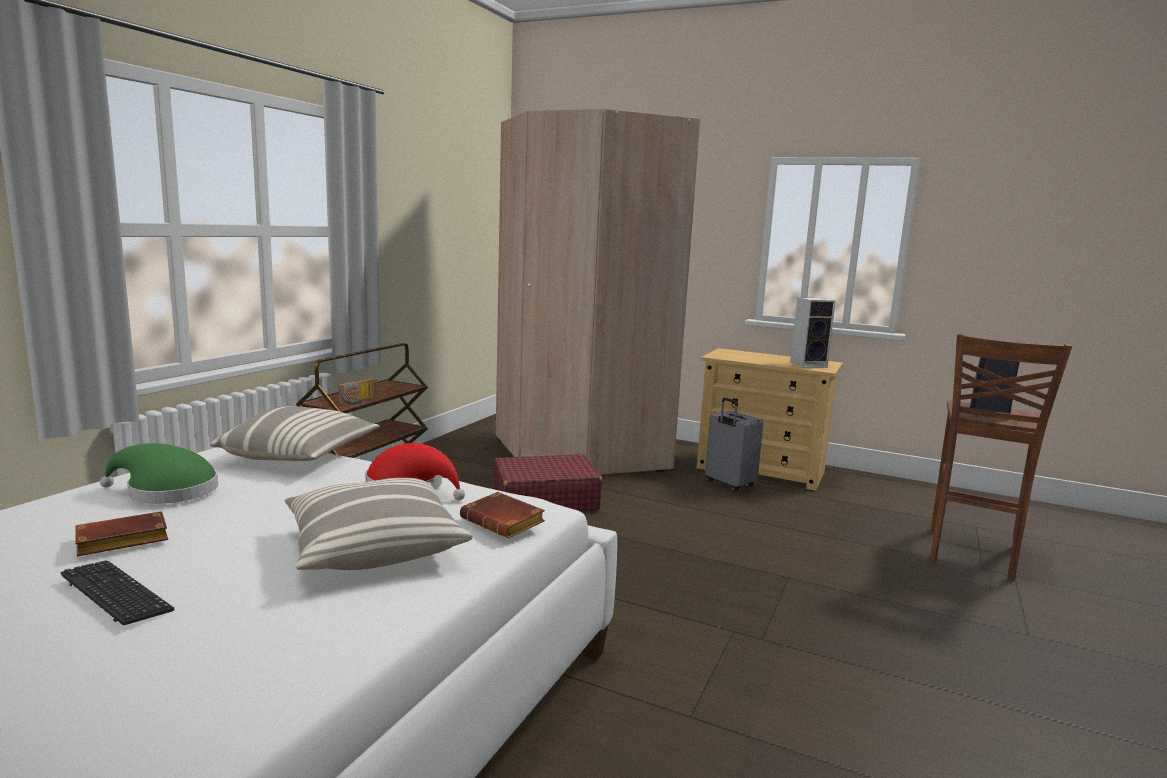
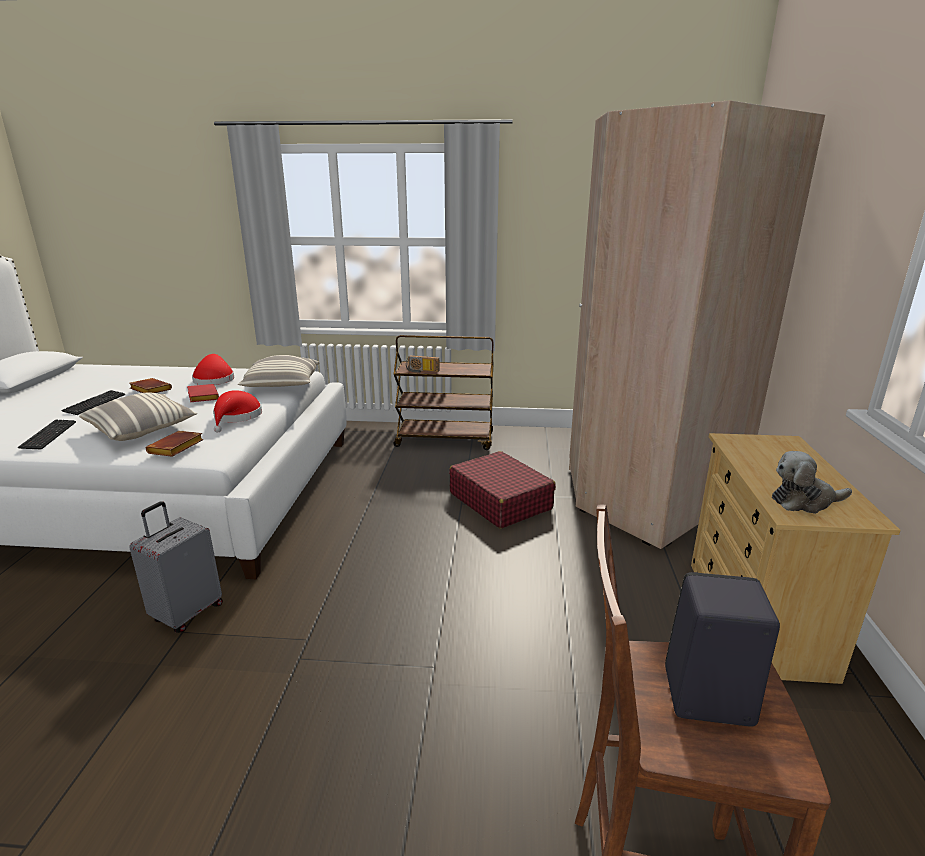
camera: 70 degrees right, 10 degrees up
(166, 492) = (214, 379): green hat -> red hat
(256, 504) = (202, 396): none -> red book
(280, 635) = (49, 435): none -> keyboard
(728, 485) = (663, 596): grey suitcase -> grey suitcase (187, 613)
(809, 365) = (804, 501): speaker -> plush toy

